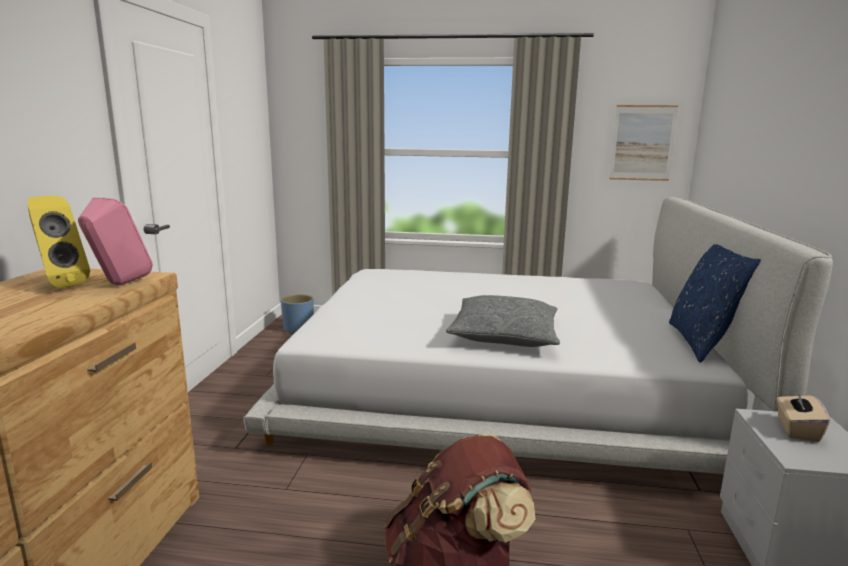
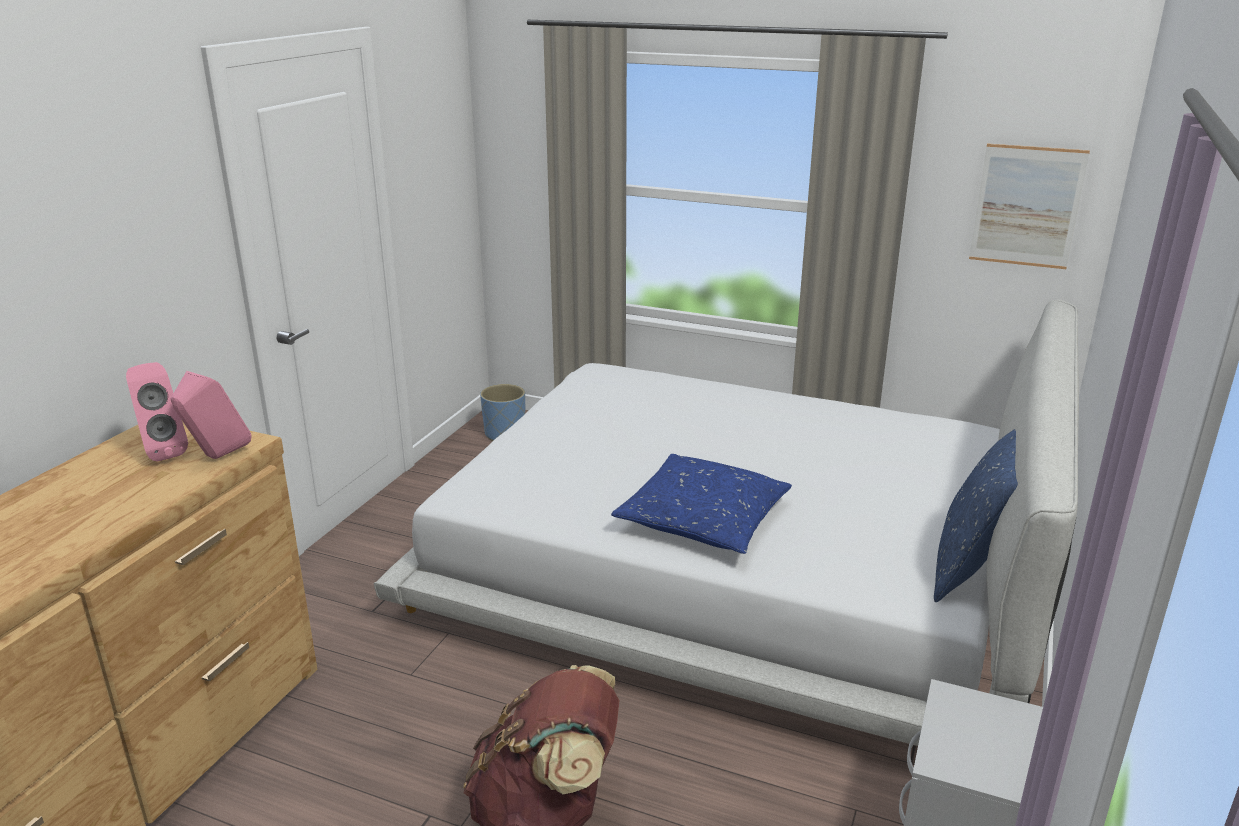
camera: 15 degrees right, 10 degrees up
(60, 285) = (163, 452): yellow speaker -> pink speaker
(504, 334) = (703, 518): grey pillow -> blue pillow
(796, 430) = (981, 723): beige tissue box -> none

